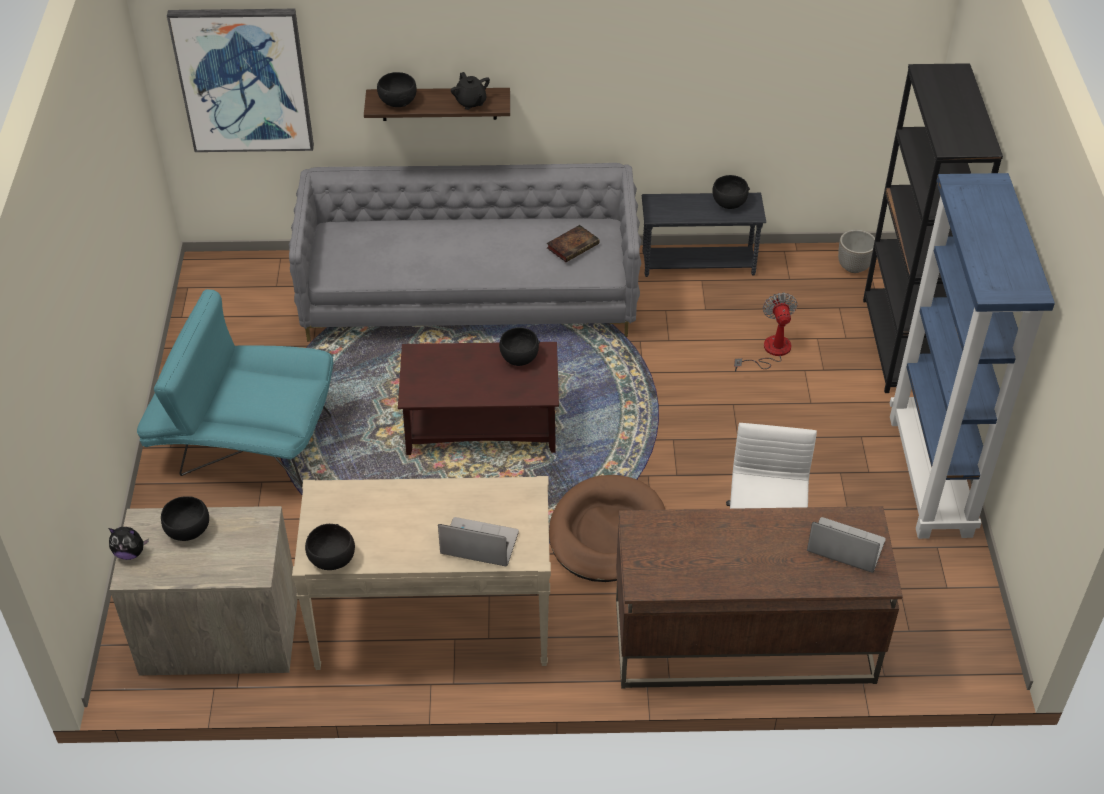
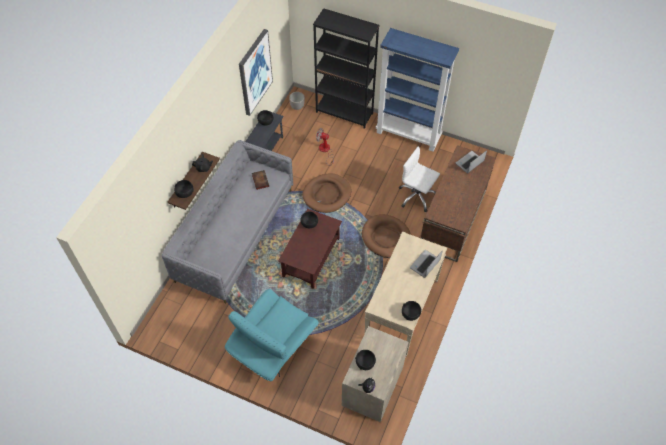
camera: 65 degrees left, 10 degrees up
(243, 79) = (133, 244): picture -> picture (254, 72)
(656, 394) = (327, 194): none -> brown dog bed

